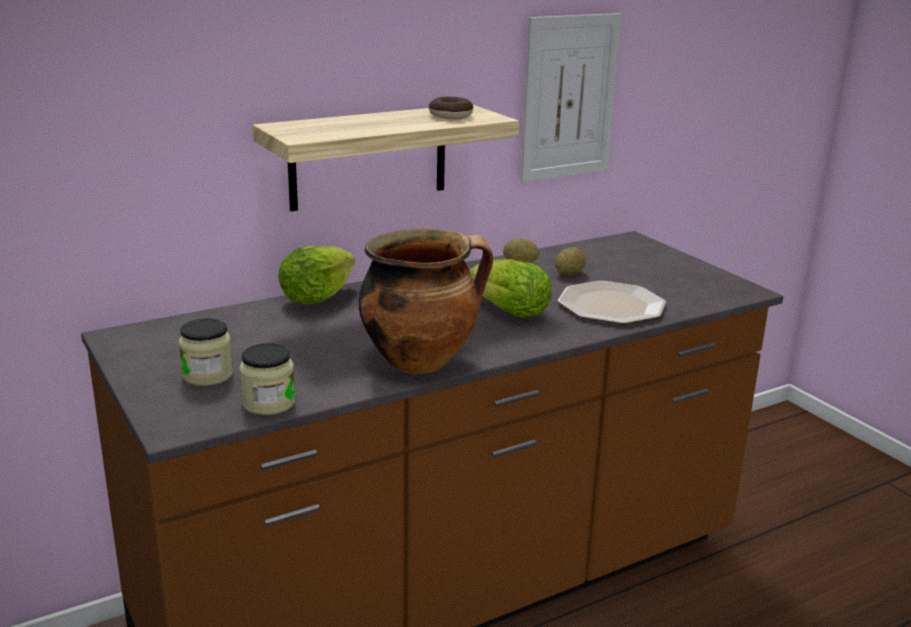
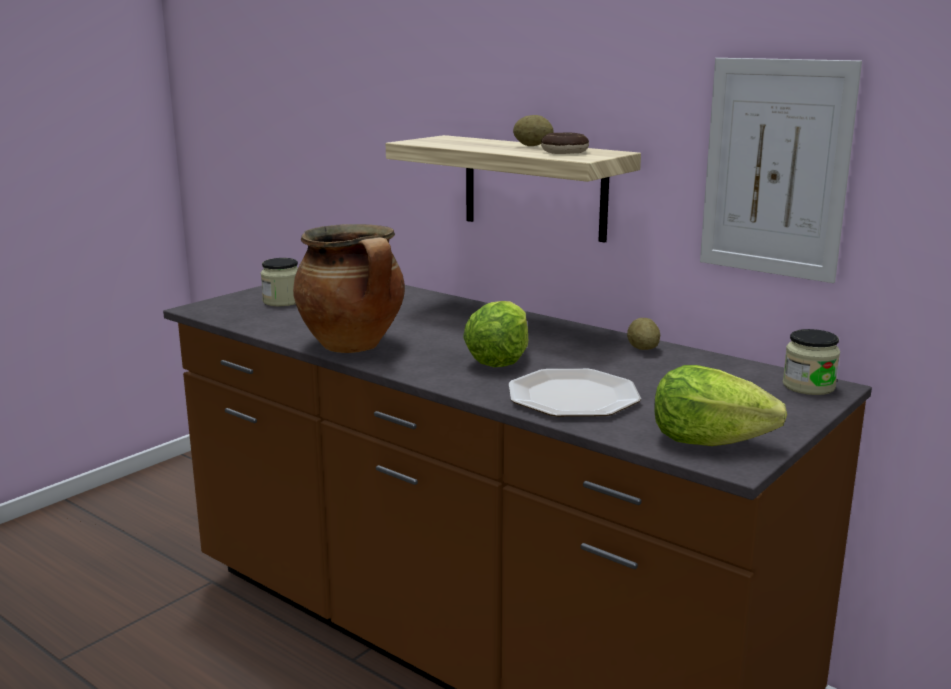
camera: 70 degrees right, 5 degrees down
(268, 403) = (246, 320): jar -> jar (808, 386)
(316, 297) = (455, 302): lettuce -> lettuce (707, 441)
(569, 274) = (645, 370): potato -> potato (533, 146)

